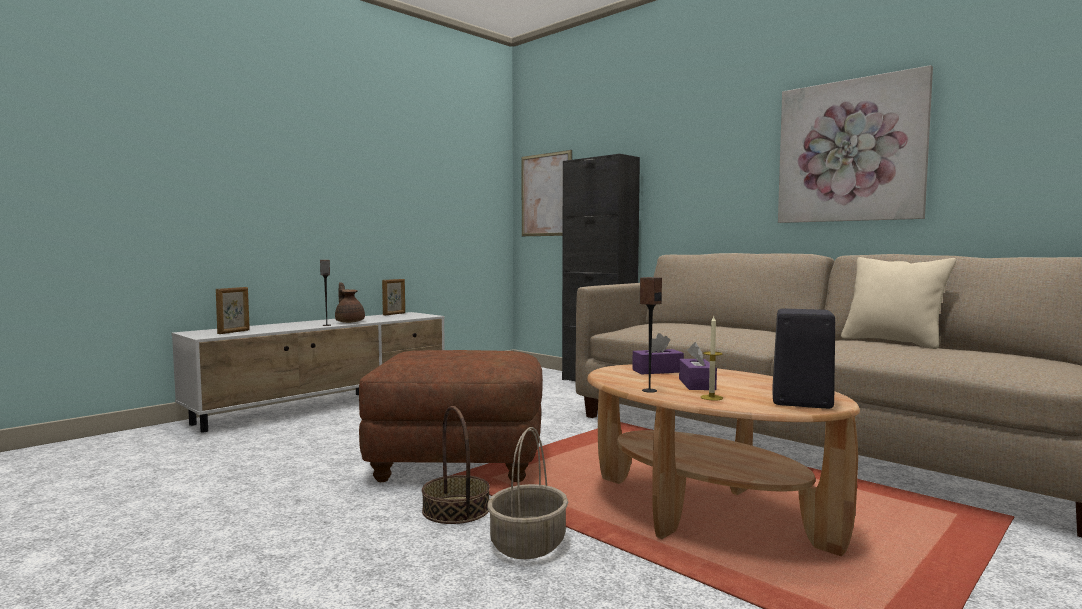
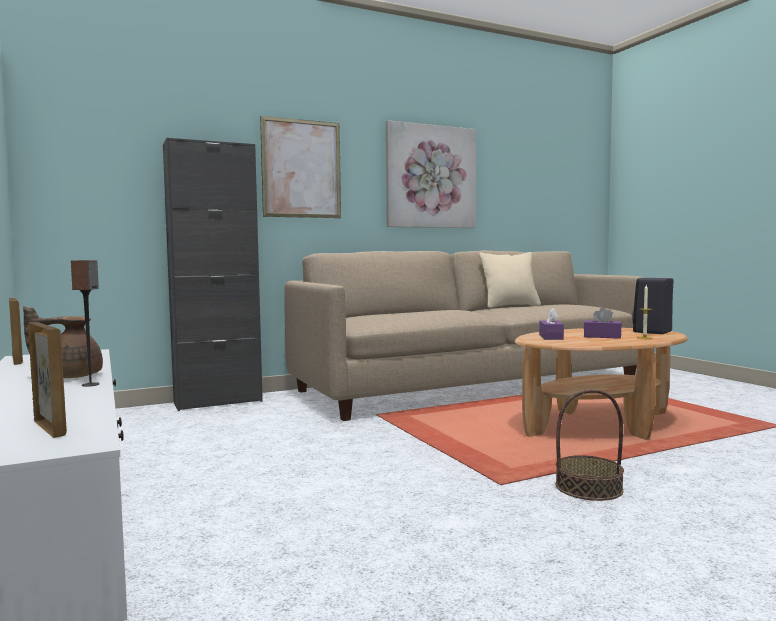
camera: 70 degrees left, 0 degrees up
(458, 463) = (457, 478): brown ottoman -> none
(528, 545) = (661, 472): basket -> none
(546, 195) = (90, 175): picture -> picture (301, 169)
(649, 390) = (624, 342): speaker -> none

